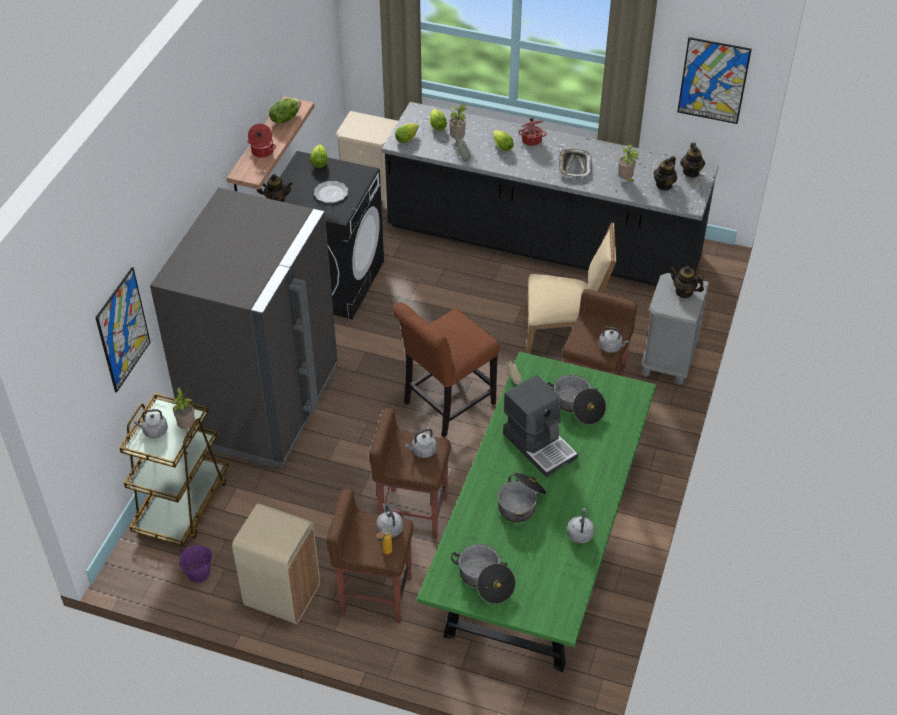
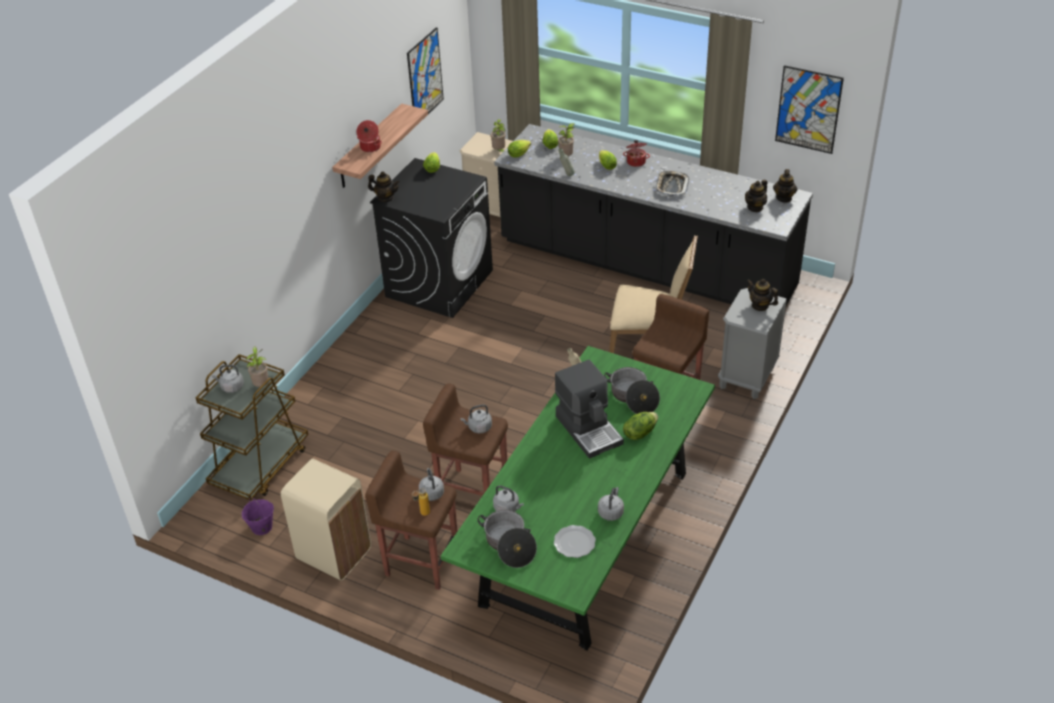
camera: 10 degrees right, 5 degrees down
(123, 330) = (206, 286): picture -> picture (425, 76)
(264, 405) = (354, 386): grey fridge -> none
(285, 118) = (398, 121): lettuce -> lettuce (639, 433)
(330, 193) = (436, 194): plate -> plate (574, 542)
(445, 405) = (524, 399): brown chair -> none
(521, 503) = (560, 479): cooking pot -> none
(611, 347) = (680, 350): grey kettle -> grey kettle (507, 508)
(625, 180) = (719, 201): potted plant -> potted plant (499, 151)

